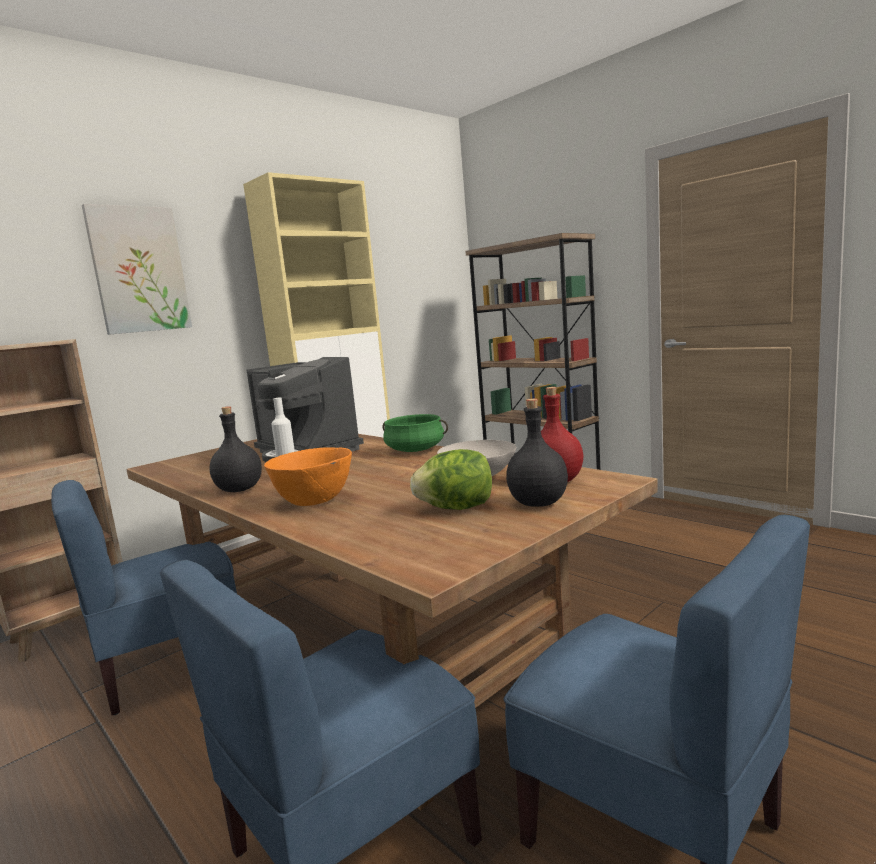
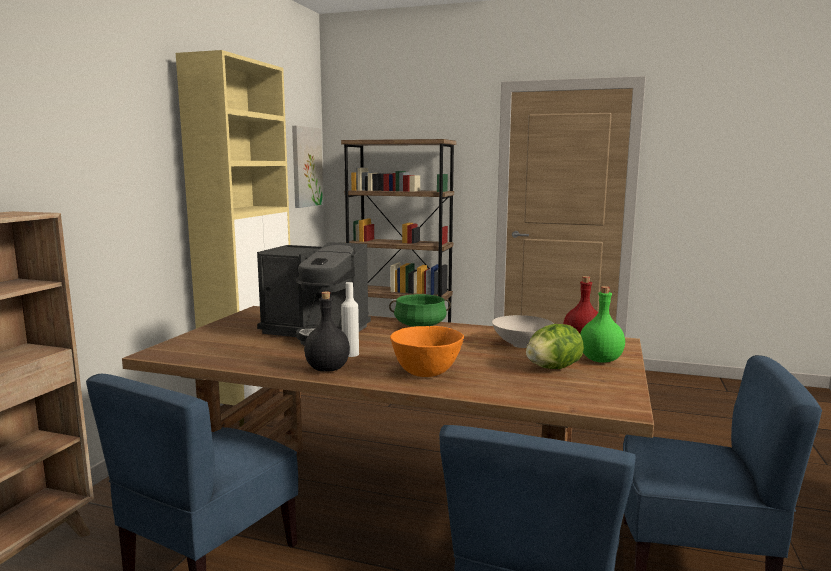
camera: 30 degrees left, 0 degrees up
(139, 270) = (81, 134): picture -> picture (306, 167)
(537, 503) = (599, 360): black bottle -> green bottle

